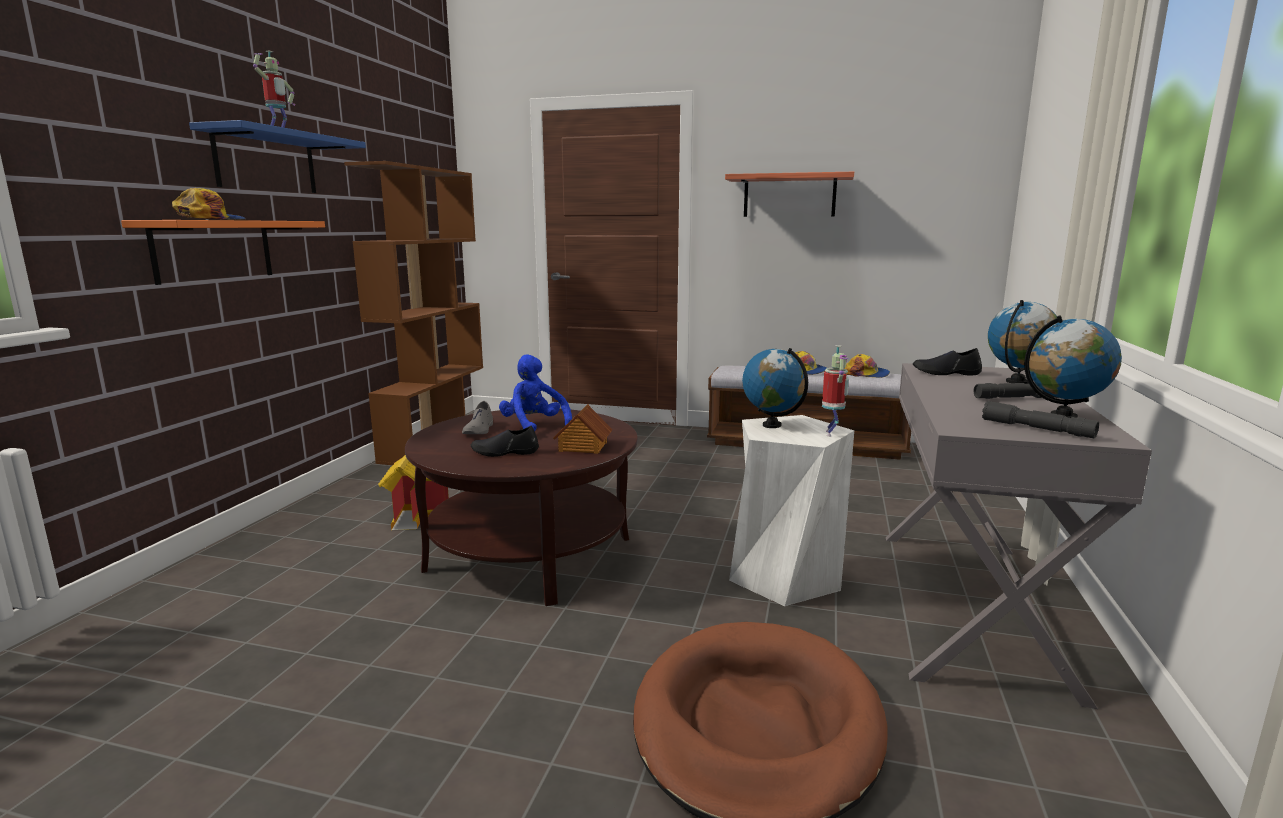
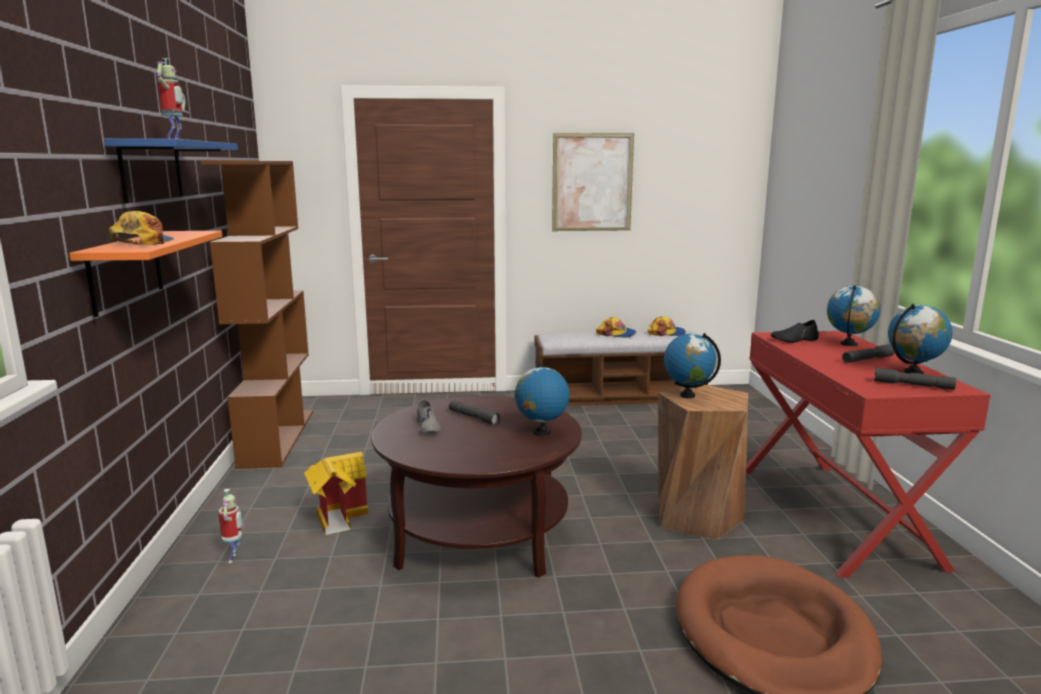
camera: 20 degrees left, 0 degrees up
(505, 452) = (482, 447): black shoe -> none
(534, 427) = (473, 417): blue plush toy -> grey flashlight
(582, 447) = (541, 432): toy house -> globe
(784, 577) = (697, 516): white stool -> brown stool
(789, 196) = (592, 182): shelf -> picture
(832, 434) = (738, 398): toy robot -> toy robot (234, 558)
(971, 605) = (834, 514): grey desk -> red desk

